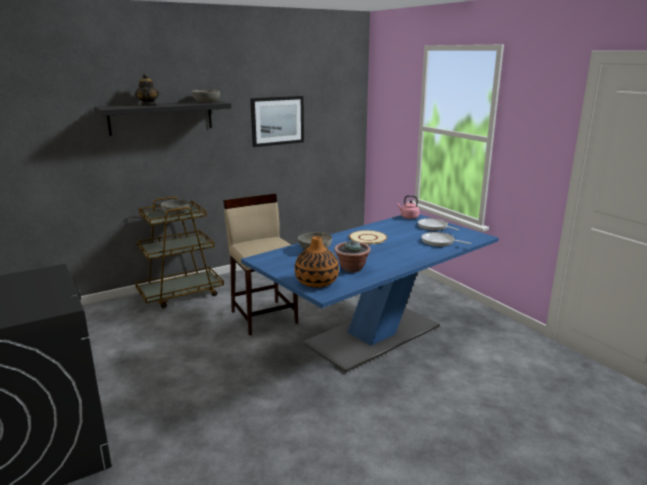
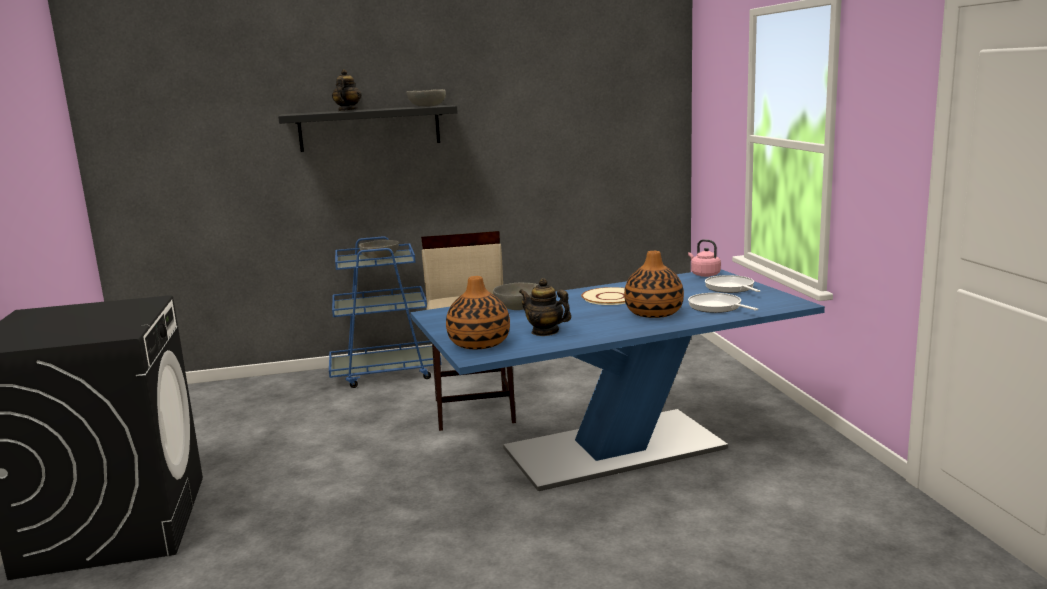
camera: 20 degrees right, 5 degrees down
(181, 294) = (386, 373): brown cart -> blue cart
(277, 121) = (540, 133): picture -> none
(352, 269) = (545, 332): potted plant -> teapot
(406, 249) = (653, 313): none -> vase

